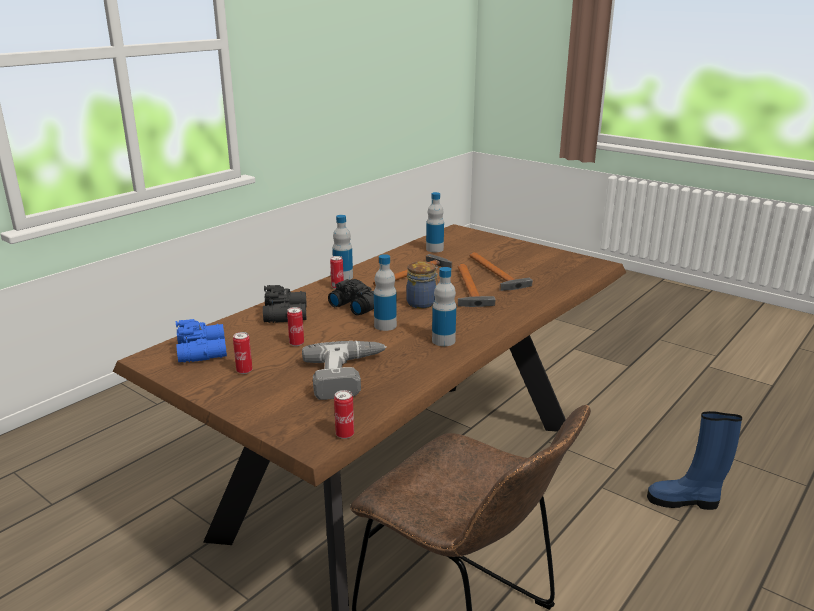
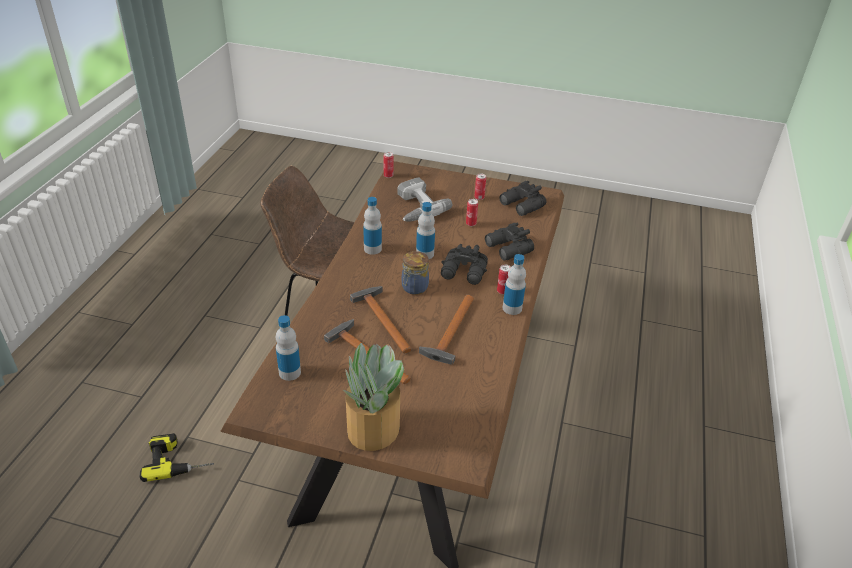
camera: 155 degrees right, 15 degrees up
(204, 350) = (521, 206): blue binoculars -> black binoculars
(434, 249) = (462, 392): bottle -> bottle (290, 372)
(511, 246) = (372, 430): none -> potted plant
(685, 501) = (179, 459): blue boot -> power drill

